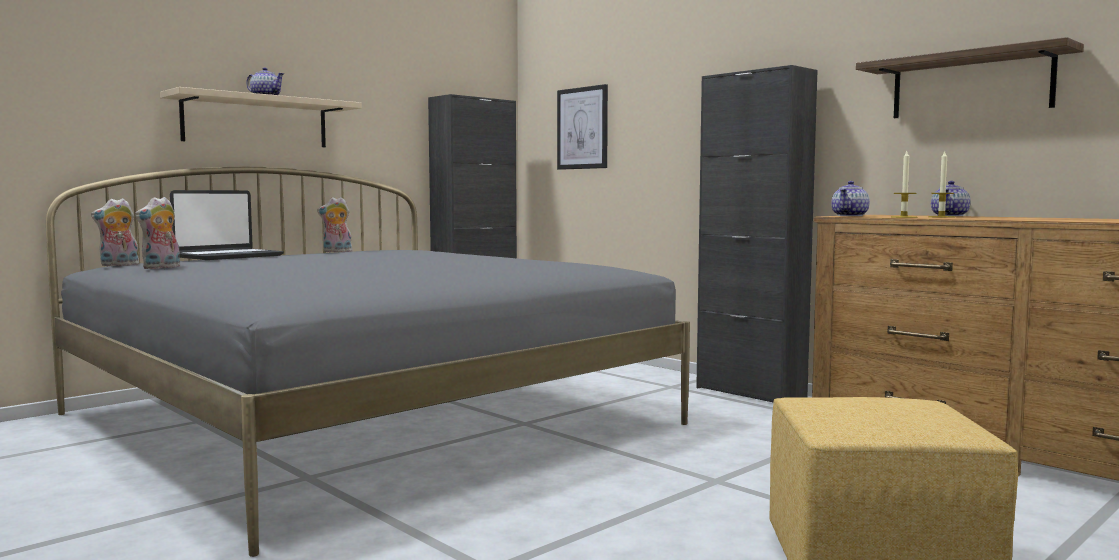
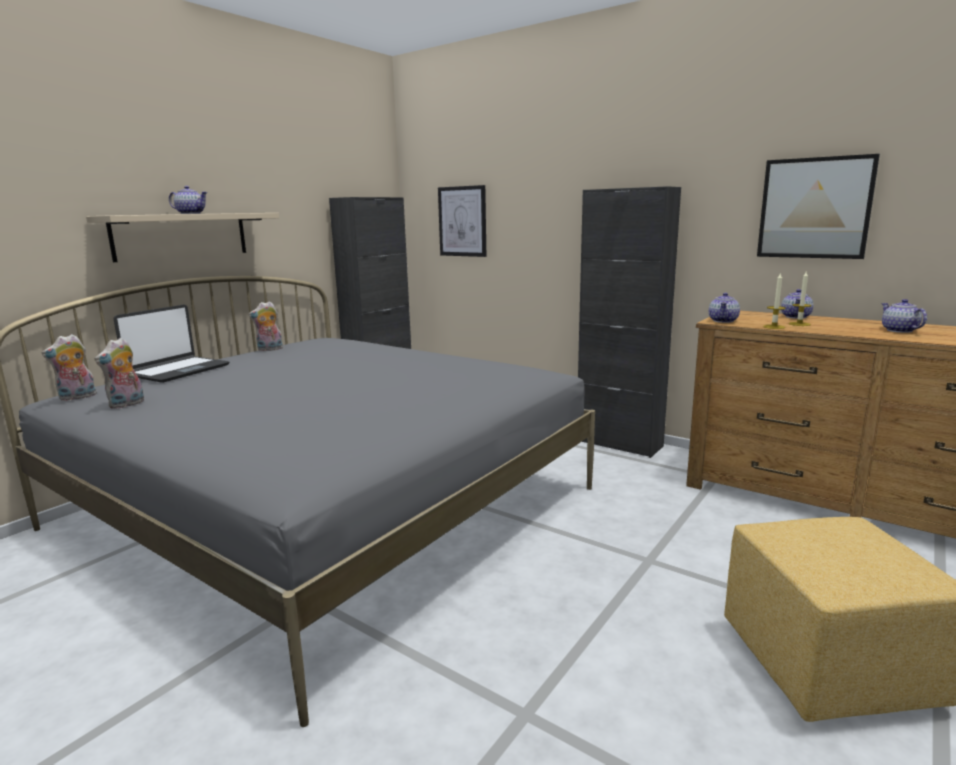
camera: 10 degrees left, 10 degrees up
(970, 85) = (814, 208): shelf -> picture
(1060, 219) = (899, 330): none -> teapot

